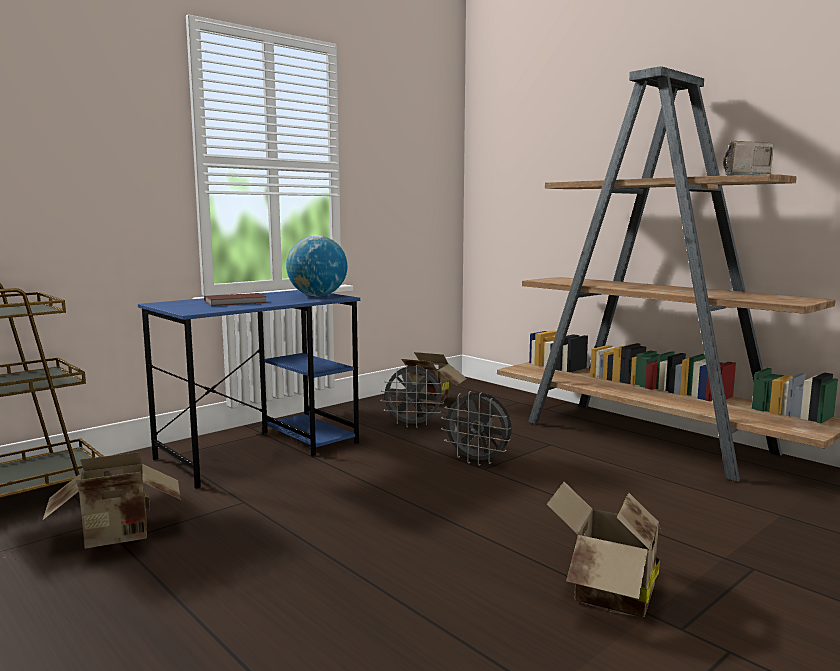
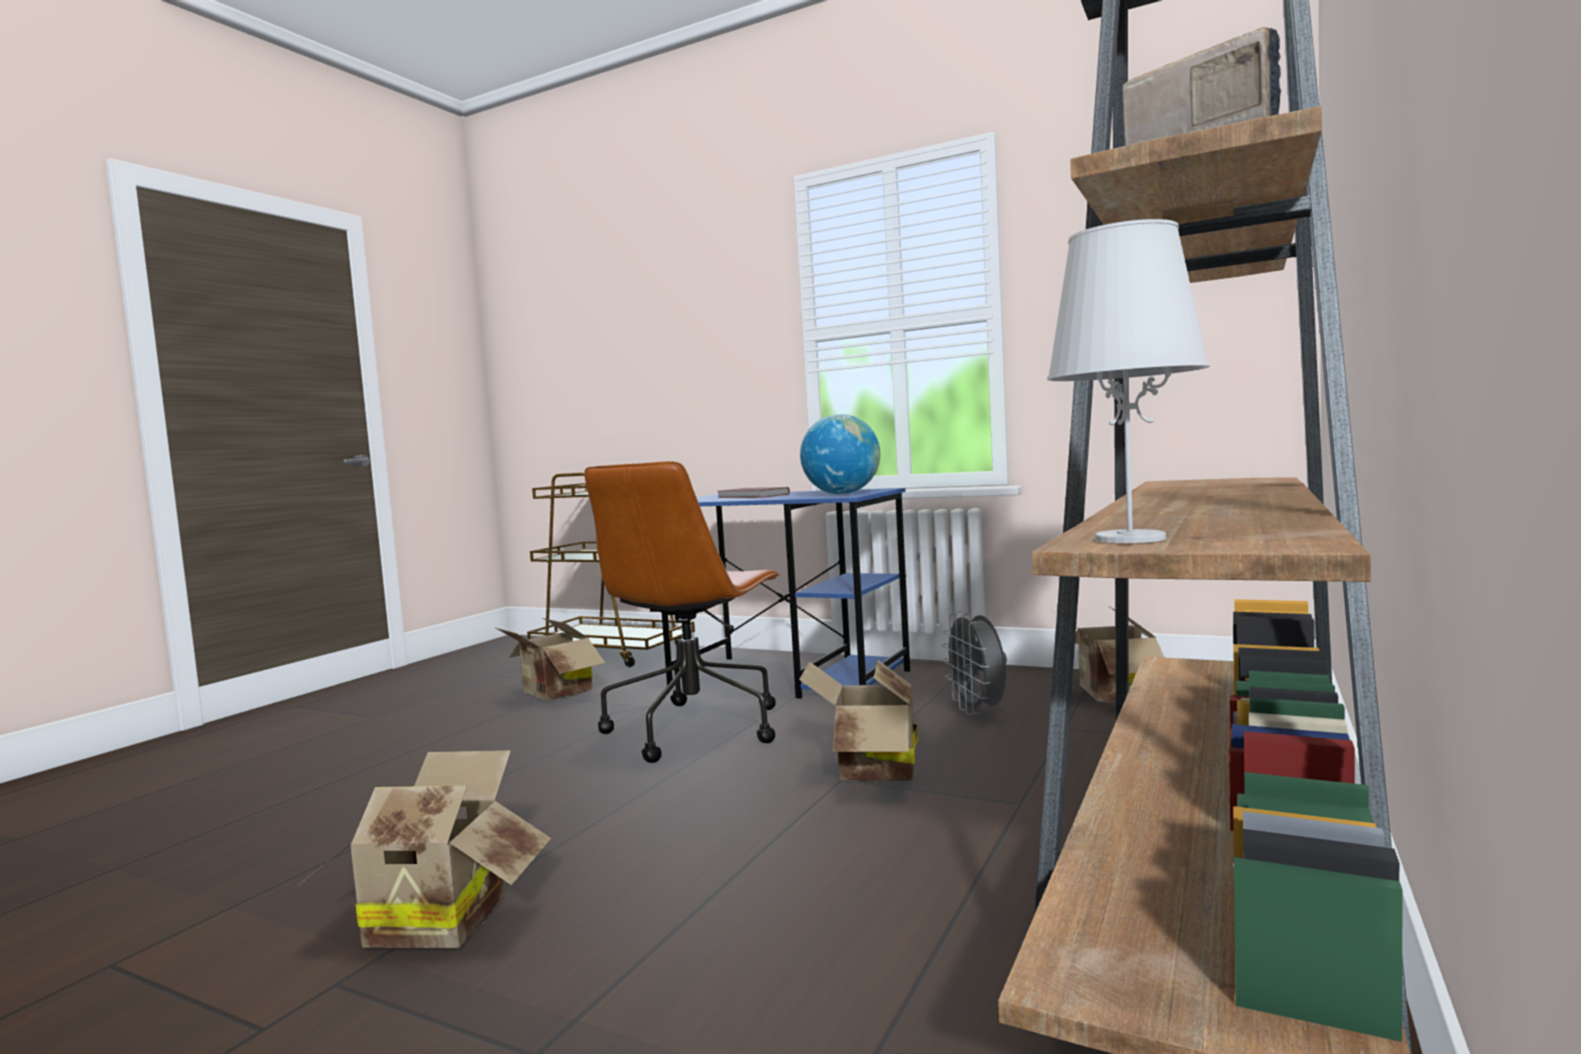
camera: 70 degrees right, 5 degrees down
(331, 491) = (695, 728): none -> brown office chair
(478, 461) = (870, 771): grey fan -> cardboard box
(785, 301) = (1130, 539): none -> white table lamp

